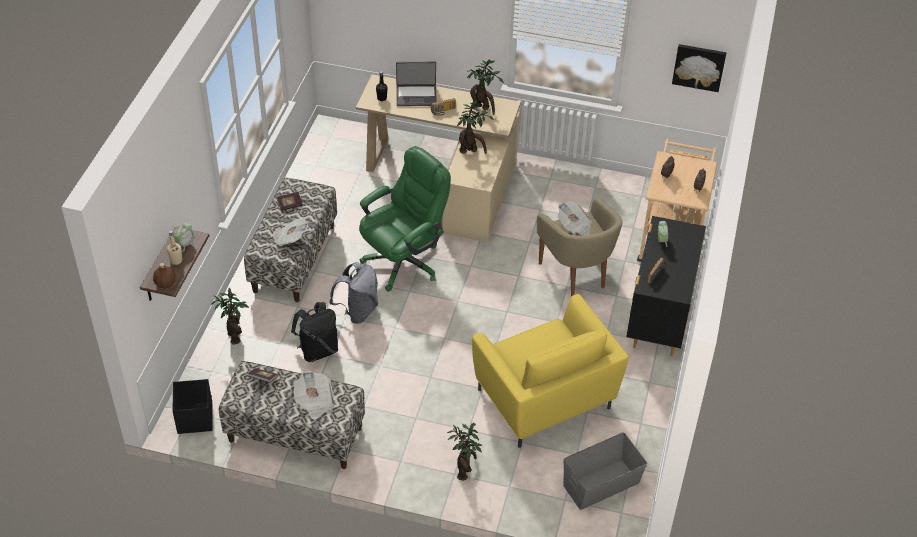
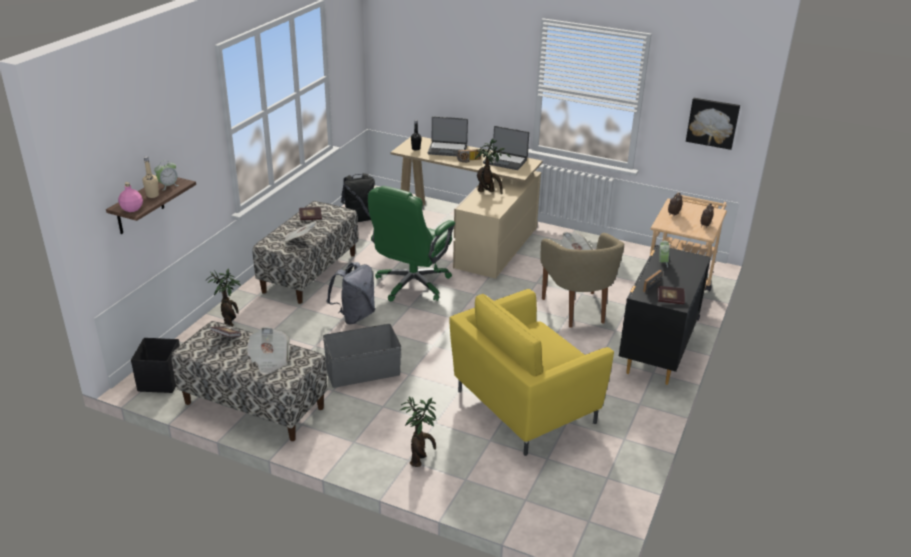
camera: 10 degrees right, 15 degrees down
(166, 283) = (132, 209): brown bottle -> pink bottle
(318, 350) = (304, 341): black backpack -> black backpack (360, 219)
(404, 261) = (411, 285): green office chair -> green office chair turned 150 degrees clockwise
(482, 108) = (505, 161): potted plant -> laptop
(544, 400) = (523, 407): yellow armchair -> yellow armchair turned 75 degrees clockwise
(600, 484) = (569, 489): grey storage box -> grey storage box (362, 371)
(673, 290) = (670, 300): none -> book

